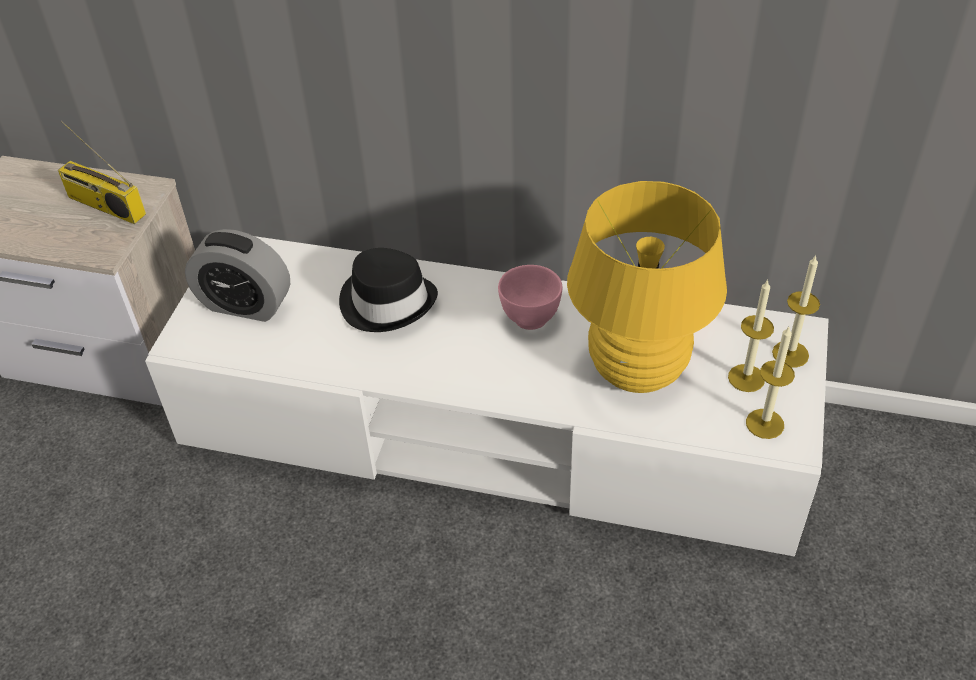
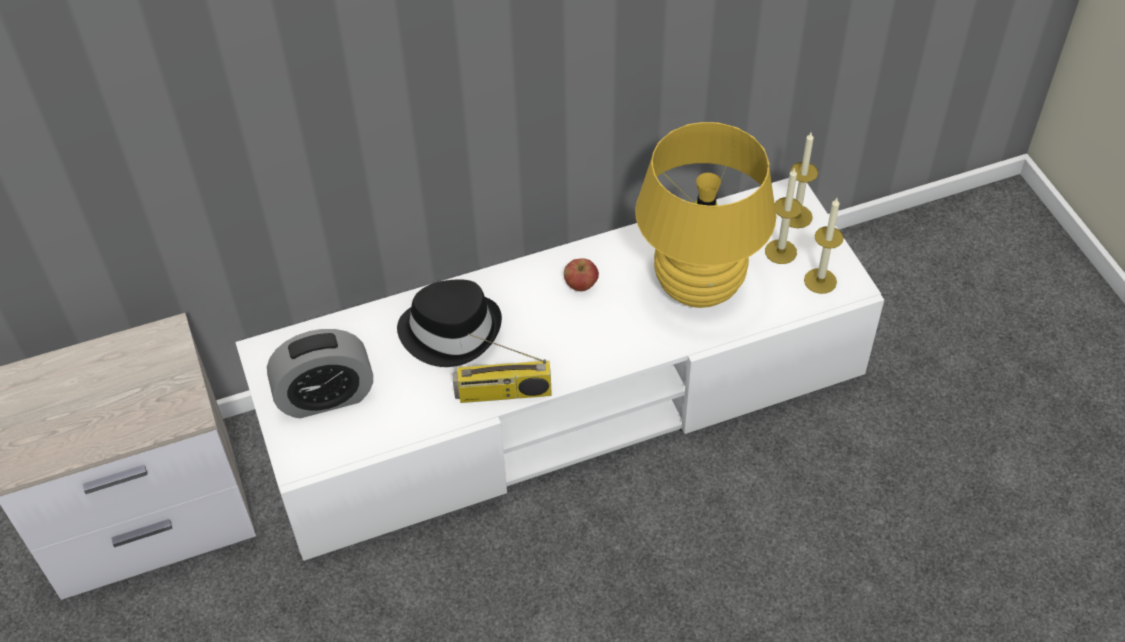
camera: 35 degrees left, 5 degrees up
(104, 206) = (142, 371): radio -> radio (503, 393)
(530, 317) = (581, 285): pink bowl -> apple

